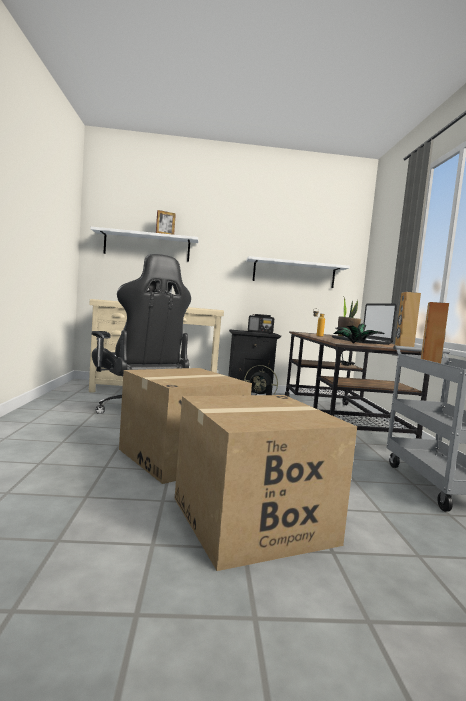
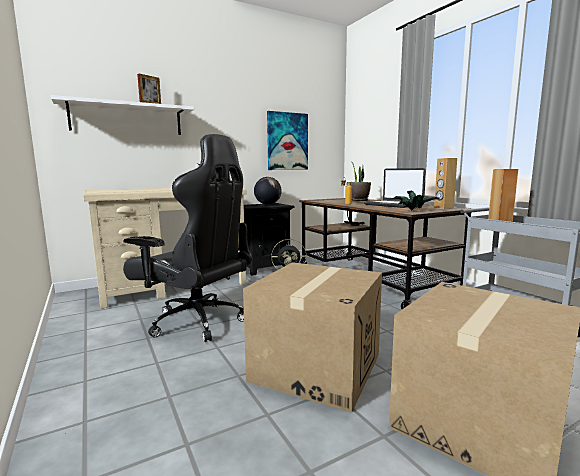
camera: 25 degrees left, 5 degrees up
(260, 332) = (268, 204): radio -> globe
(294, 273) = (287, 141): white shelf -> picture

